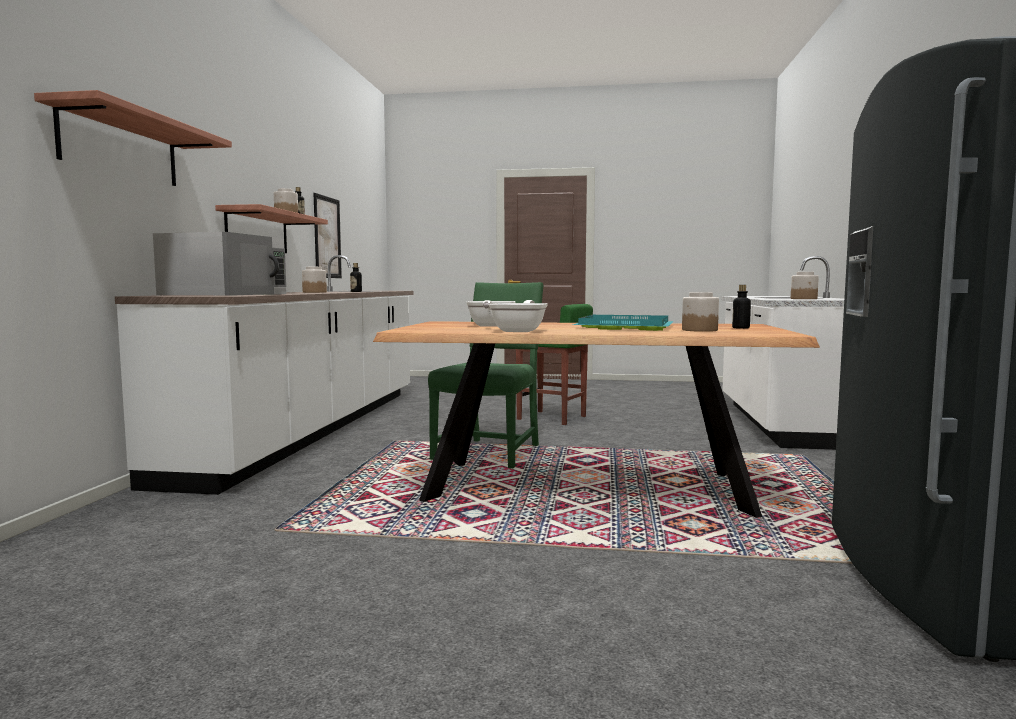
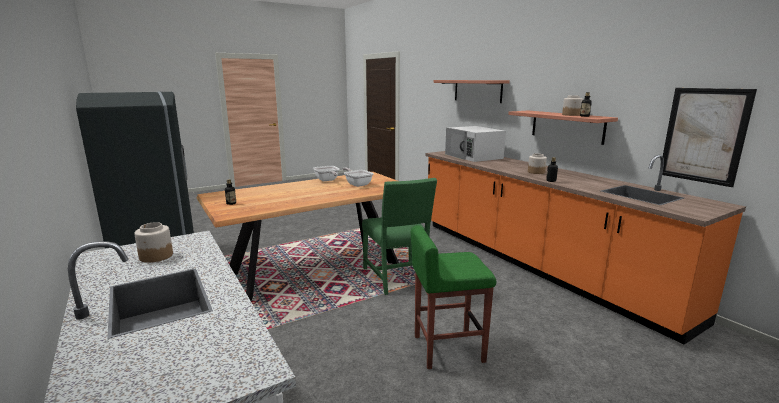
camera: 140 degrees right, 10 degrees up
(314, 428) = (533, 264): white counter -> orange counter
(626, 327) = (292, 194): turquoise tray -> none
(699, 330) = (252, 195): jar -> none

